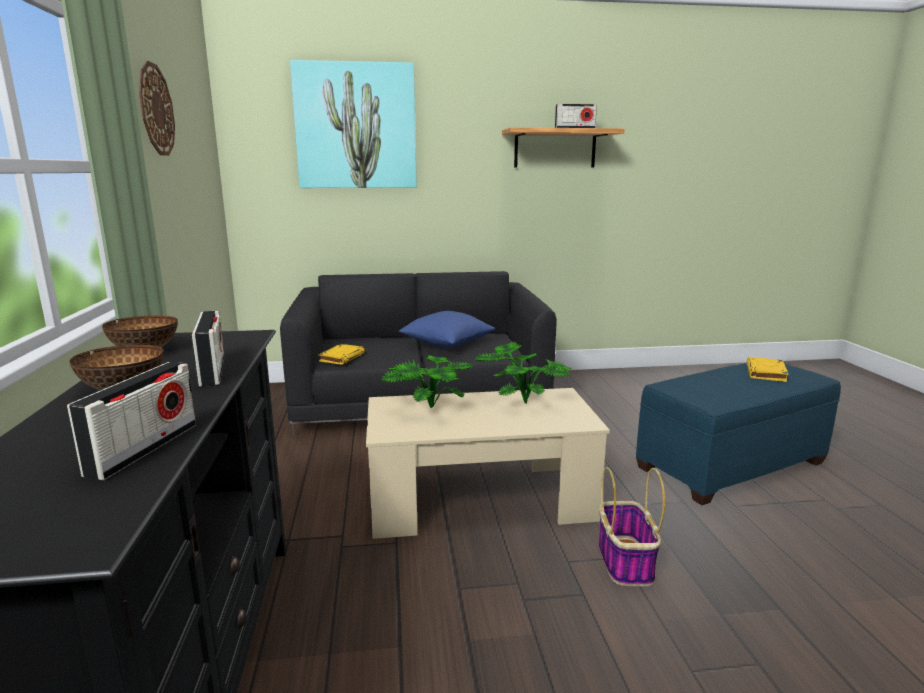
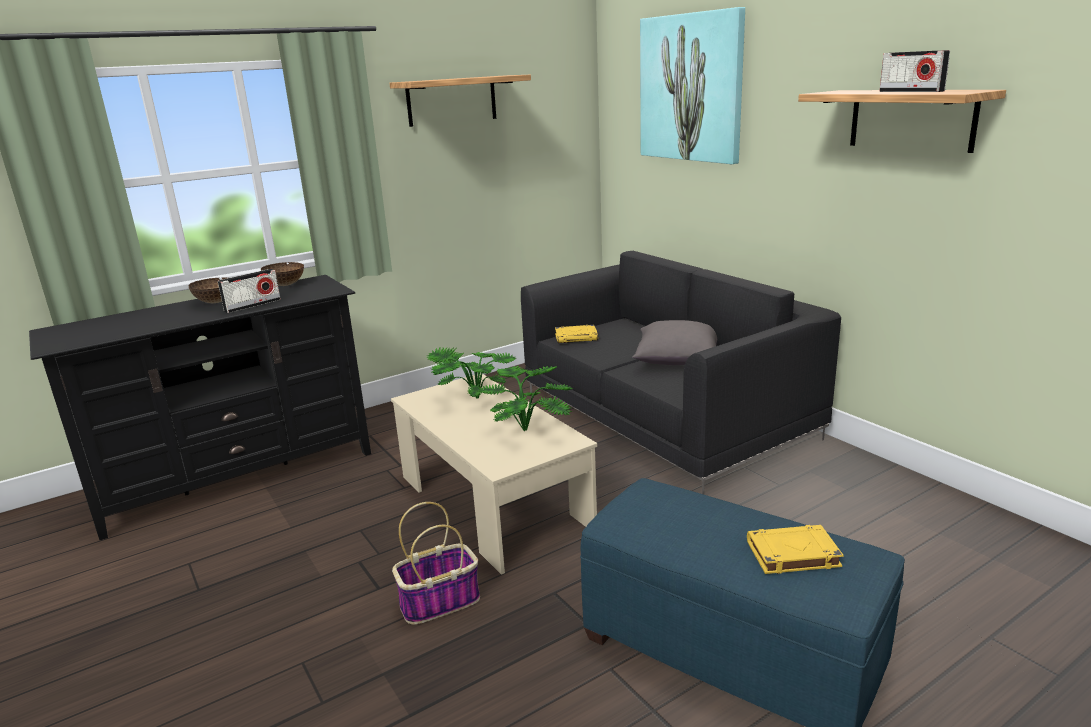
camera: 65 degrees right, 5 degrees up
(144, 449) = (136, 328): radio -> none
(156, 110) = (452, 100): wall clock -> shelf
(447, 344) = (677, 360): blue pillow -> grey pillow

